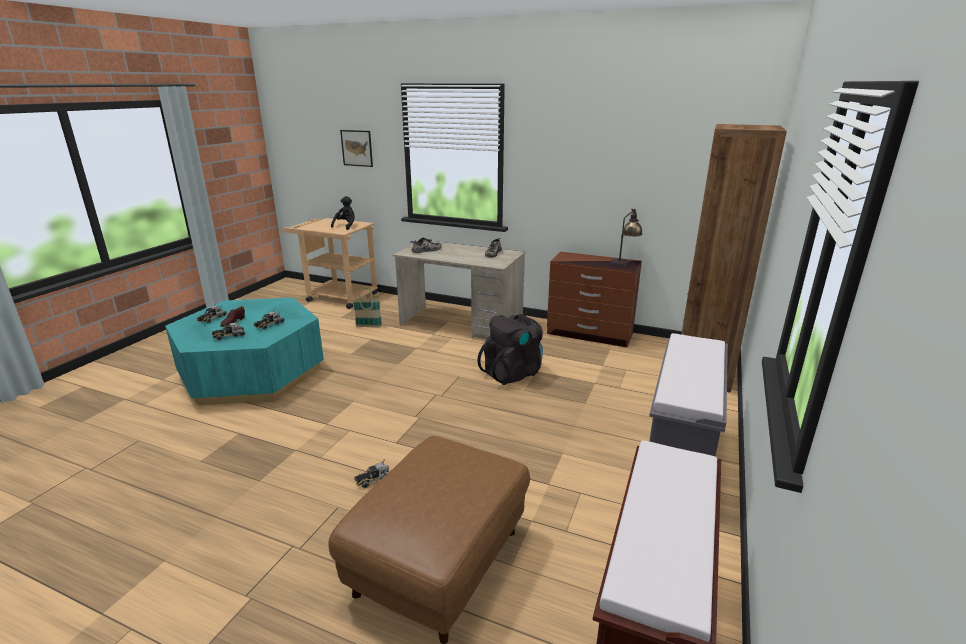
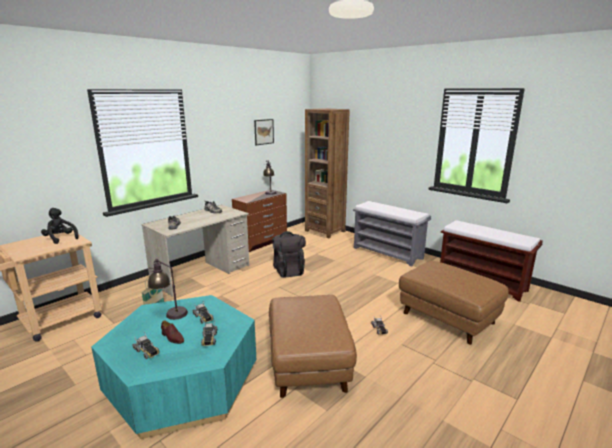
camera: 70 degrees left, 5 degrees down
(278, 310) = (169, 312): none -> table lamp
(284, 433) = (308, 363): none -> brown ottoman
(357, 148) = (35, 157): picture -> picture (264, 132)

